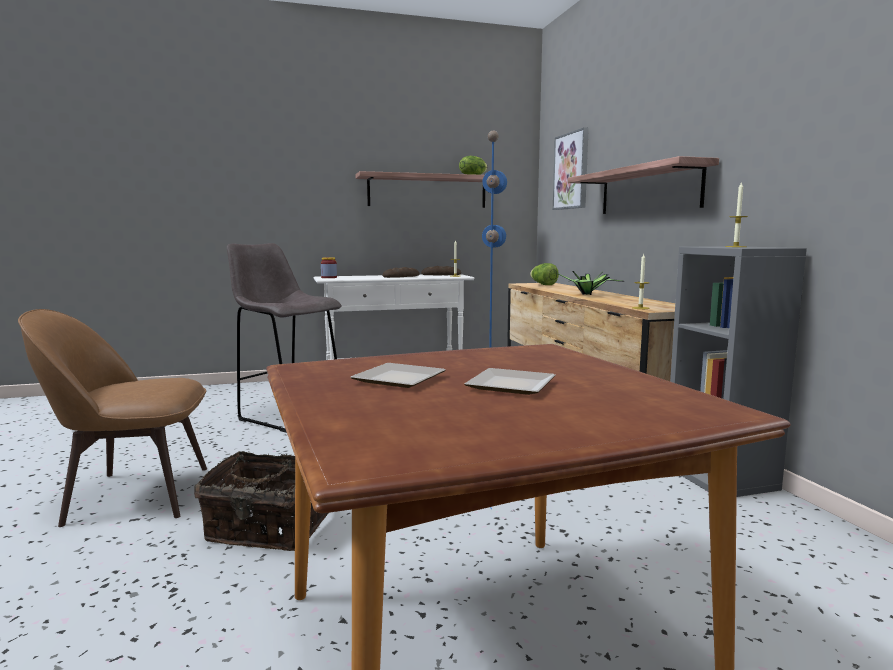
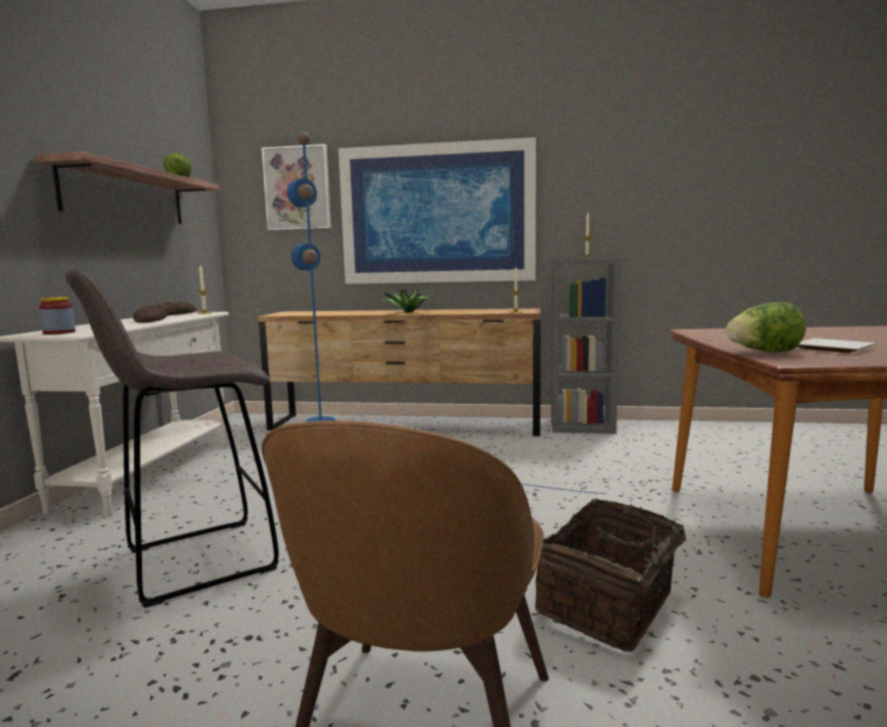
camera: 65 degrees left, 0 degrees up
(507, 386) = (841, 339): plate -> none
(543, 284) = (301, 313): lettuce -> lettuce (763, 352)
(648, 190) = (437, 214): shelf -> picture

